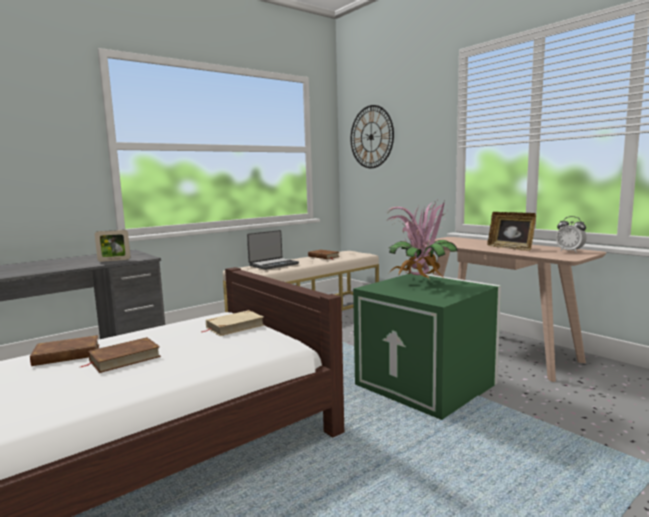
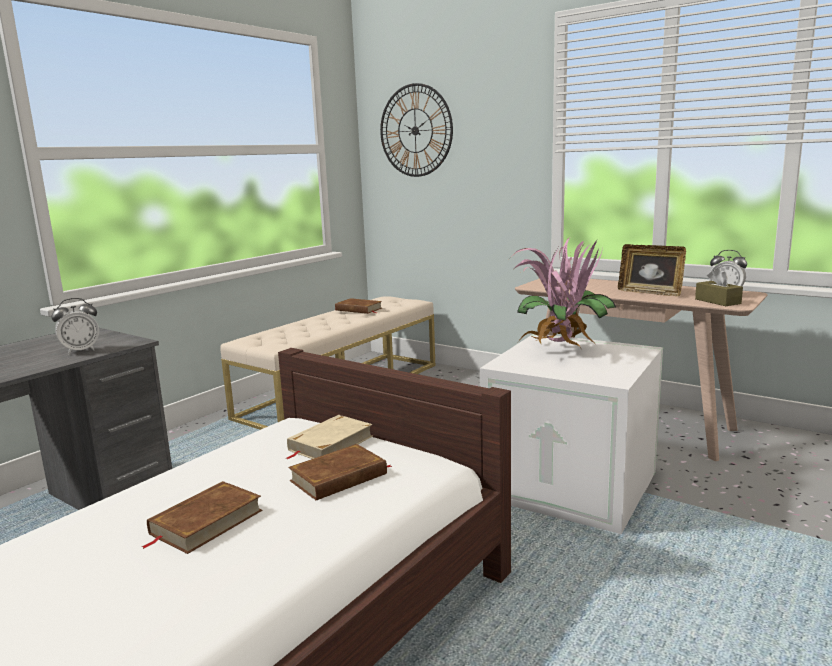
camera: 15 degrees left, 5 degrees up
(67, 355) = (99, 528): brown book -> brown book (339, 477)
(114, 260) = (80, 351): picture frame -> alarm clock
(273, 264) = (295, 328): laptop -> none
(428, 384) = (574, 485): green storage box -> white storage box
(556, 255) = (717, 301): none -> brown tissue box

